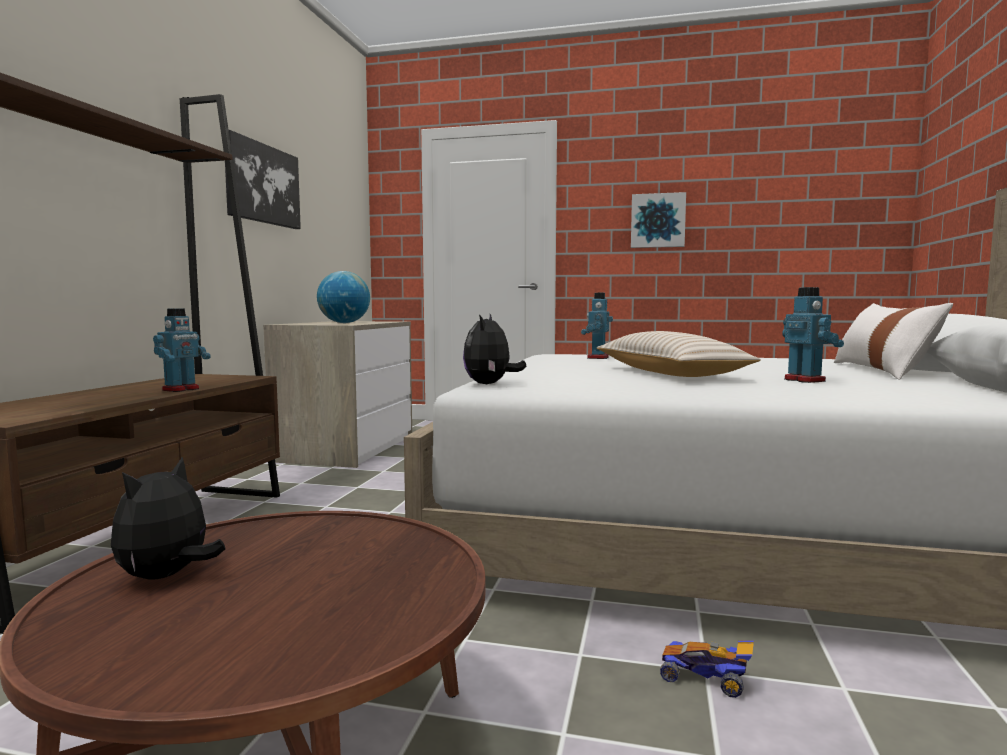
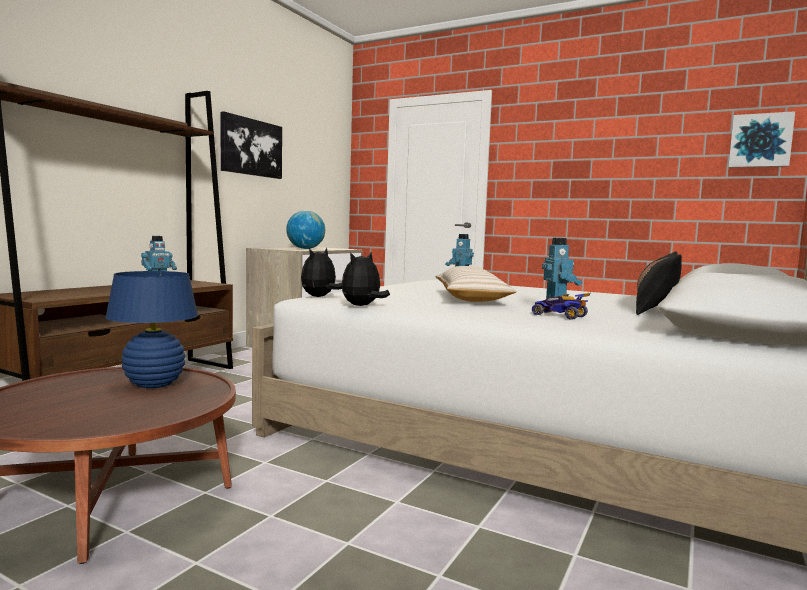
camera: 15 degrees right, 0 degrees up
(167, 576) = (65, 388): plush toy -> plush toy (362, 306)
(316, 547) = (154, 384): none -> blue table lamp
(658, 221) = (570, 173): picture -> picture (760, 140)
(706, 678) = (391, 505): toy car -> toy car (560, 316)
(882, 370) = (655, 308): white pillow -> black pillow

